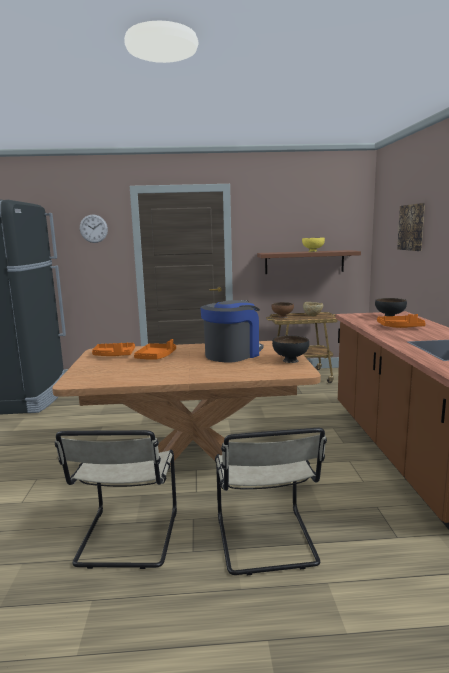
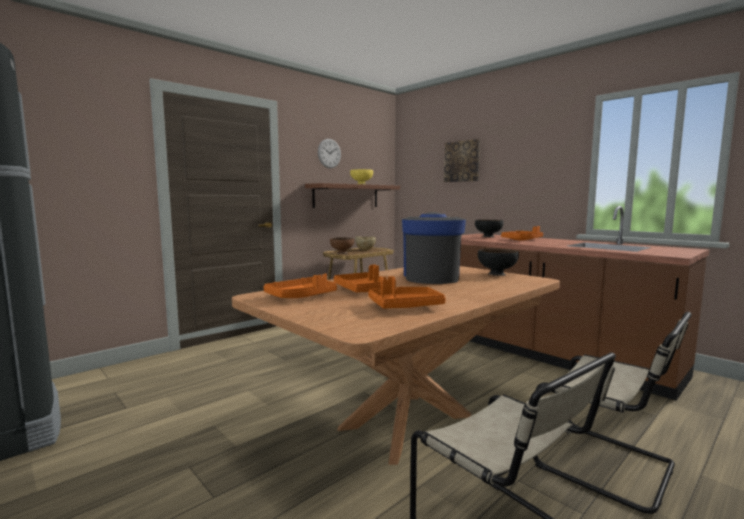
camera: 40 degrees left, 5 degrees down
(93, 228) = (89, 132): wall clock -> wall clock (329, 153)
(137, 374) = (404, 306): none -> orange tray

